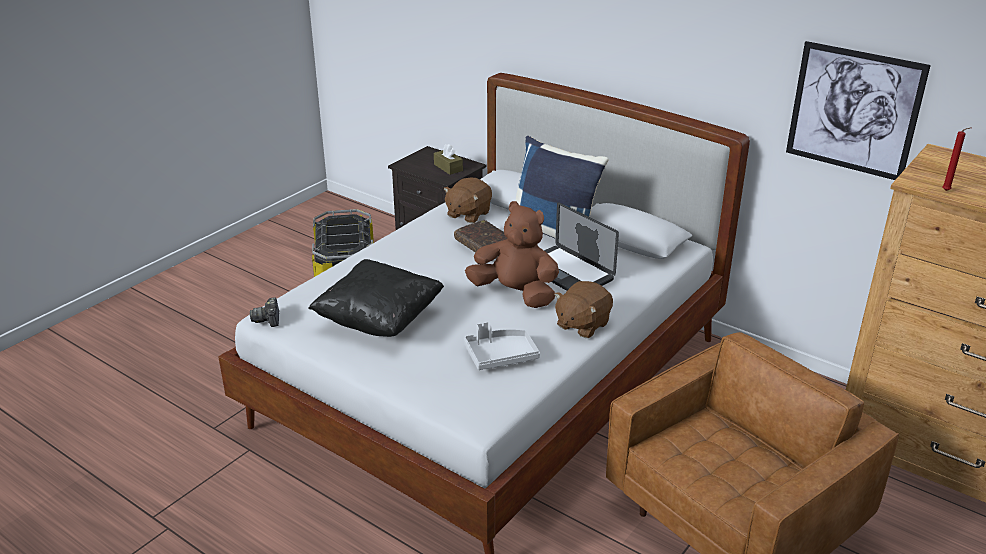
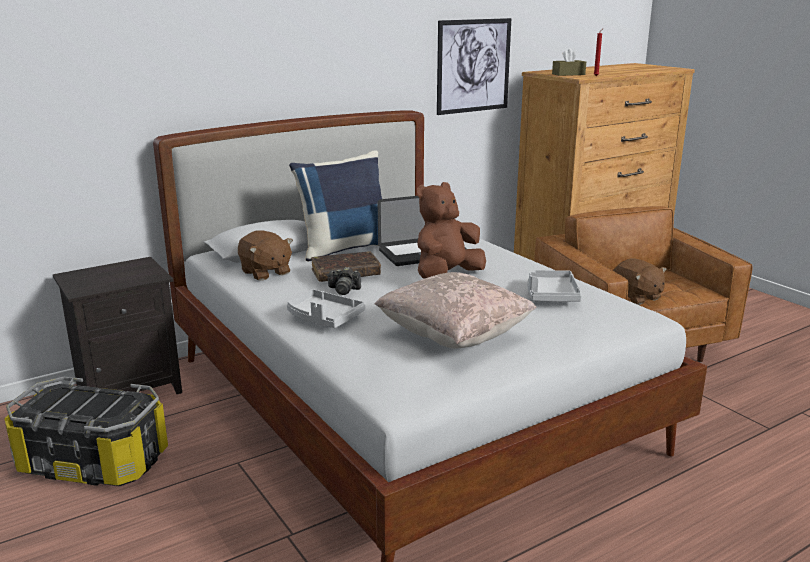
camera: 70 degrees left, 10 degrees down
(268, 319) = (409, 399): camera -> camera (344, 290)
(379, 320) = (453, 337): black pillow -> beige pillow
(387, 259) = (324, 318): none -> grey tray
(448, 167) = (129, 272): brown tissue box -> brown tissue box (568, 74)
(582, 324) = (513, 263): brown plush toy -> brown plush toy (636, 297)

